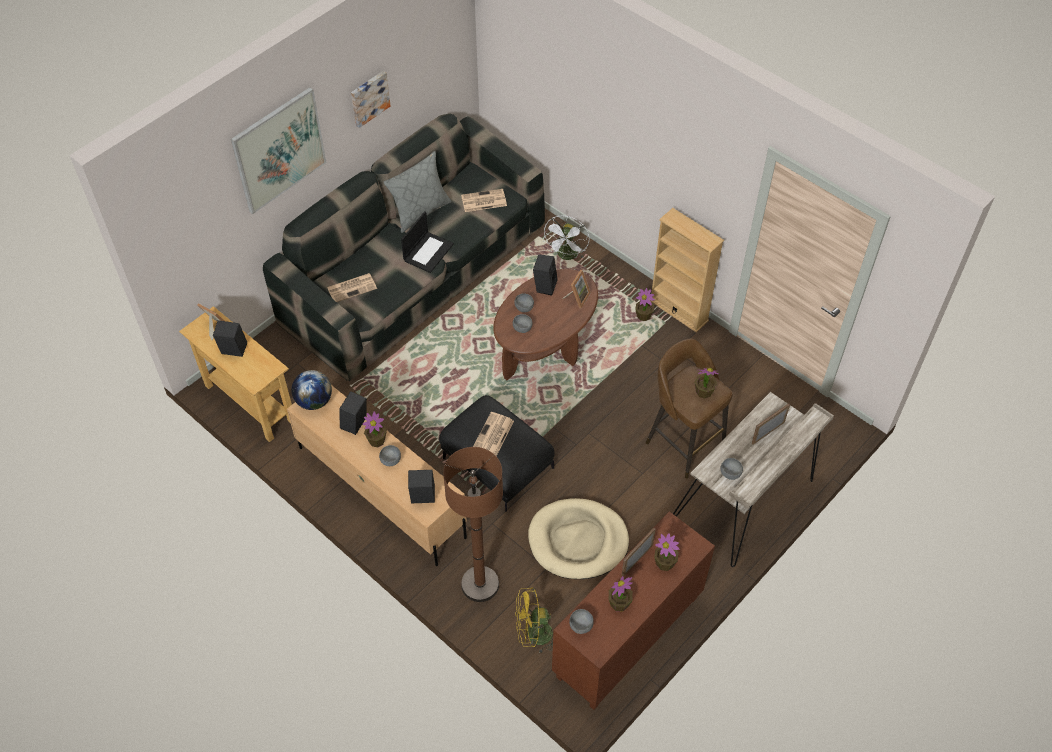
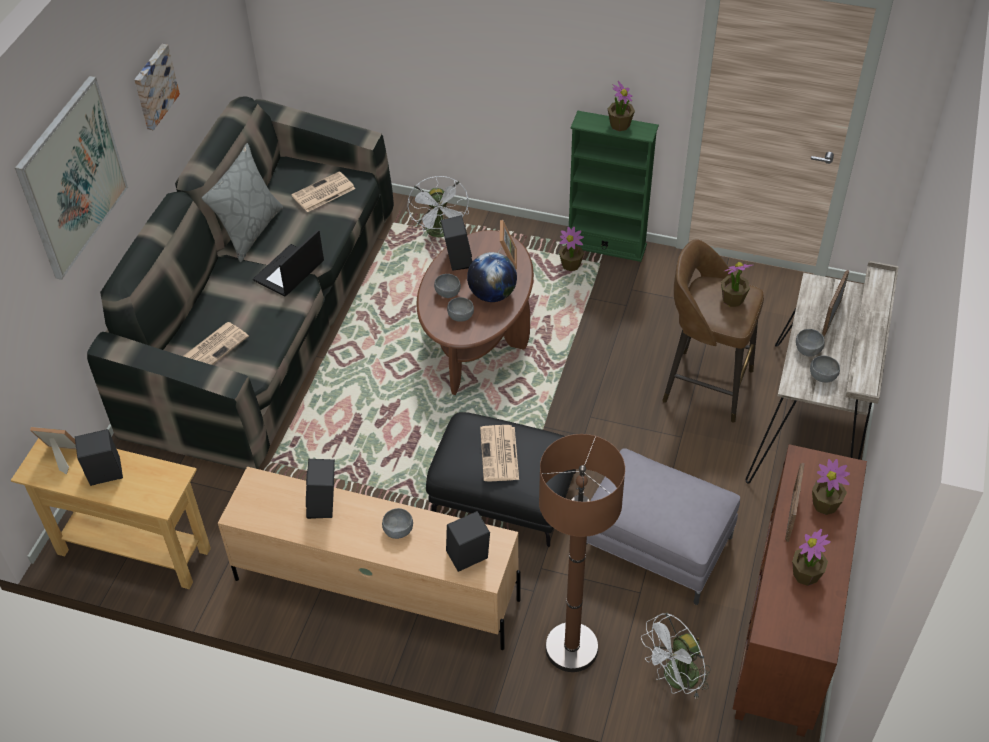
camera: 25 degrees left, 5 degrees down
(314, 401) = (250, 499): globe -> globe (492, 294)
(376, 440) = (364, 513): potted plant -> potted plant (619, 125)
(428, 252) = (289, 272): laptop -> laptop turned 150 degrees counterclockwise
(533, 635) = (675, 679): yellow fan -> white fan
(578, 541) = (656, 545): beige dog bed -> grey ottoman
(581, 626) = (779, 622): grey bowl -> grey bowl (808, 350)
(678, 310) = (606, 245): beige bookcase -> green bookcase

